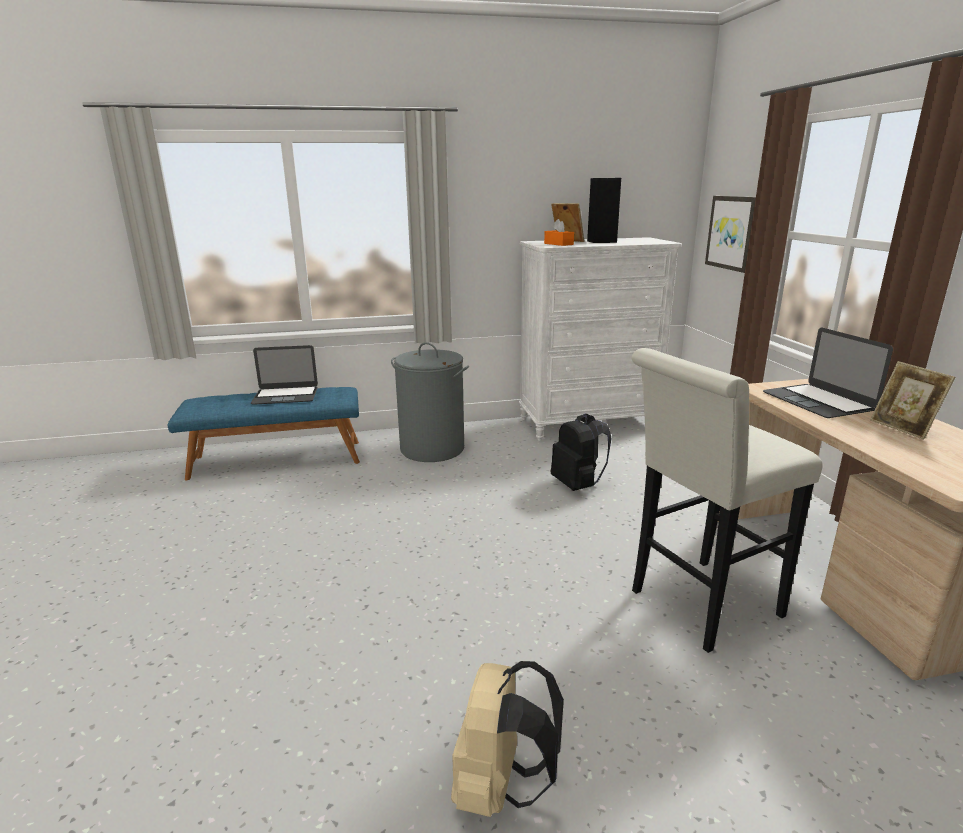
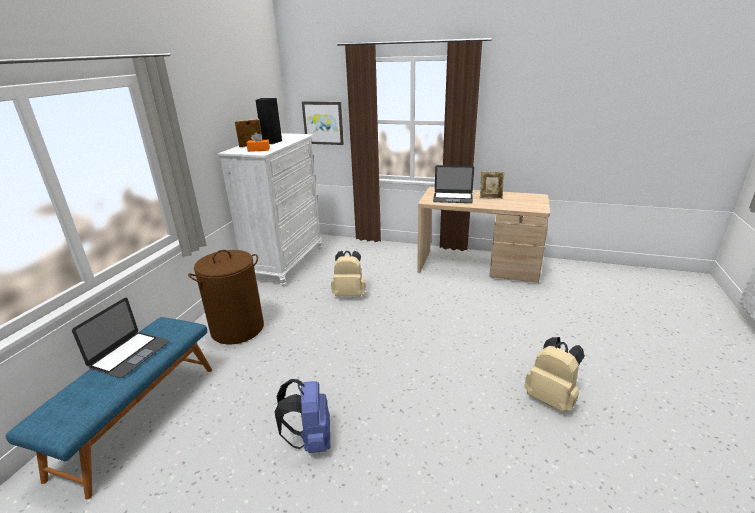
camera: 60 degrees left, 5 degrees up
(285, 556) = (310, 440): none -> blue backpack
(432, 448) = (237, 328): grey laundry basket -> brown laundry basket
(578, 485) = (349, 294): black backpack -> beige backpack
(697, 606) = (473, 305): white stool -> none

